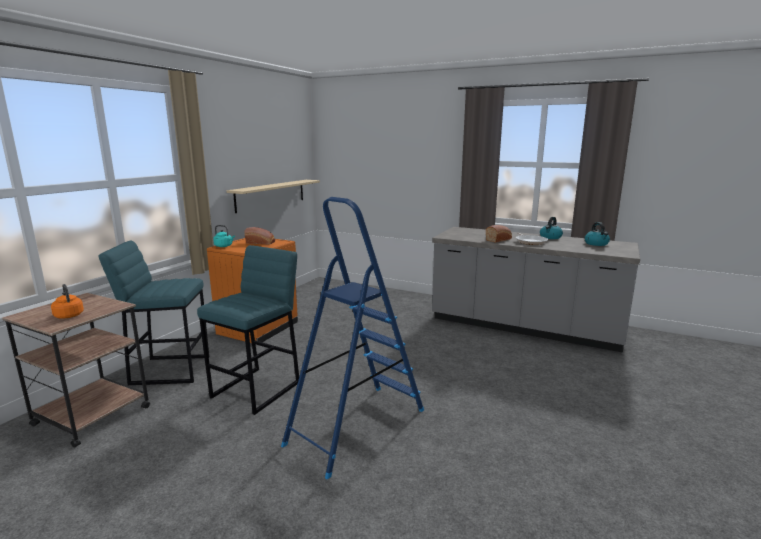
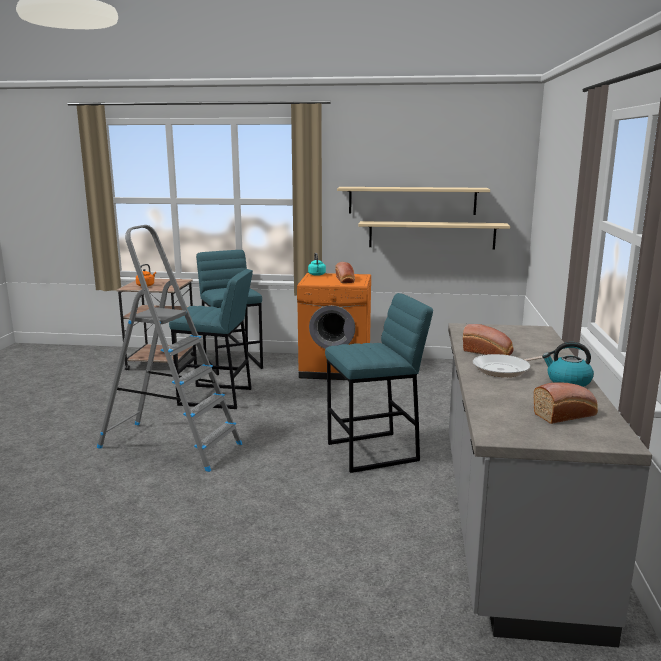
camera: 70 degrees right, 0 degrees up
(257, 167) = (412, 200): none -> beige shelf
(357, 426) = (170, 445): blue step ladder -> grey step ladder
(424, 341) = (375, 451): none -> turquoise stool
(596, 244) = (566, 414): kettle -> bread

